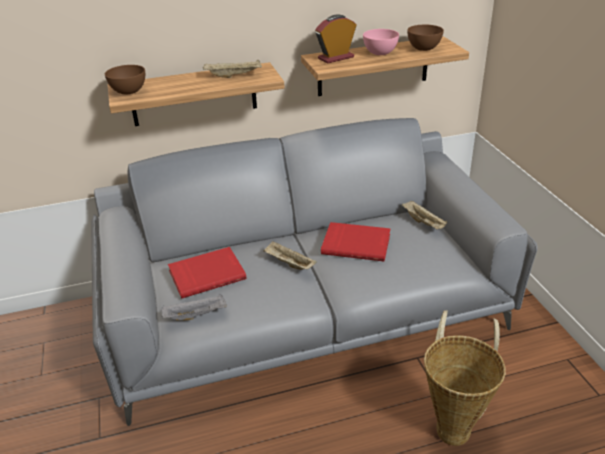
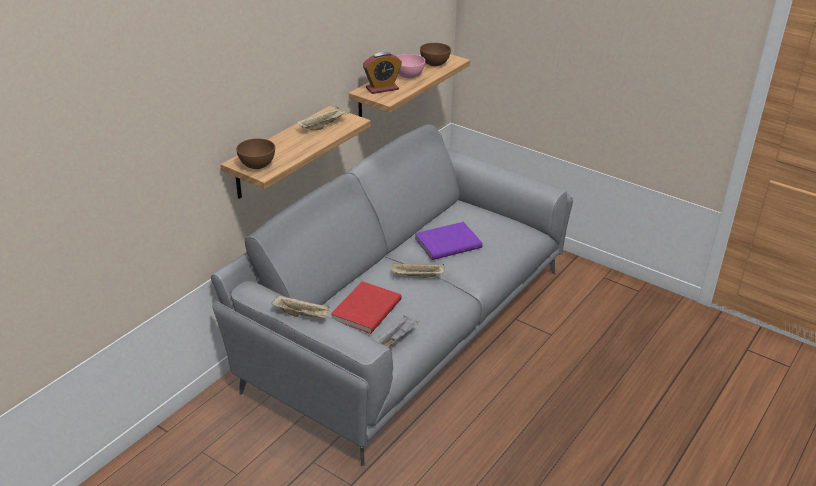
camera: 40 degrees left, 0 degrees up
(336, 58) = (382, 89): alarm clock -> alarm clock turned 135 degrees counterclockwise
(356, 243) = (447, 242): red book -> purple book
(424, 223) = (475, 210): beige tray -> beige tray (302, 315)
(454, 425) = (579, 349): basket -> none

